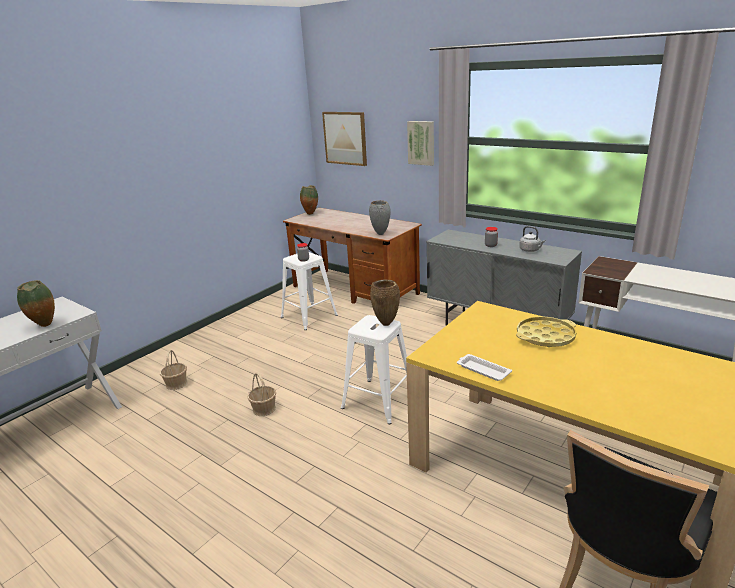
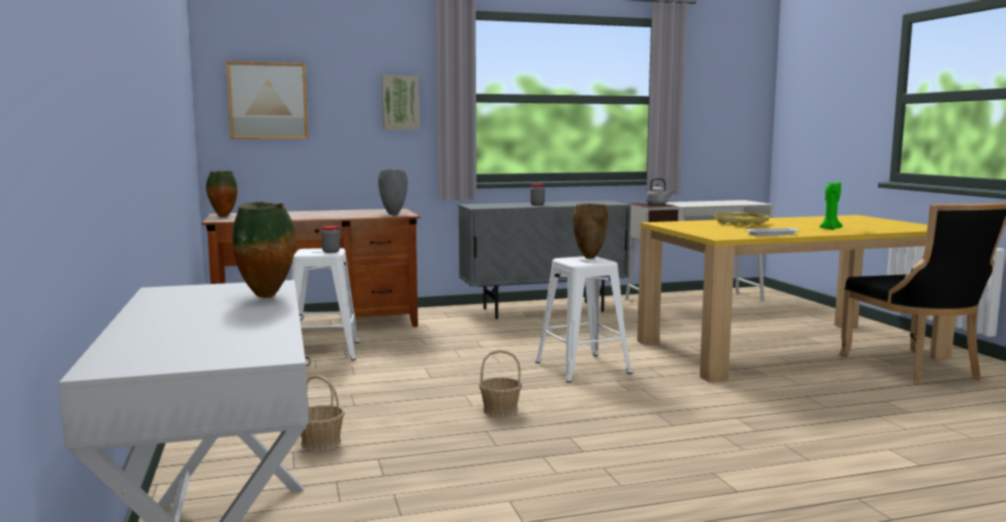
camera: 55 degrees left, 15 degrees down
(530, 250) = (577, 203): grey kettle -> grey kettle (658, 204)
(586, 387) = (829, 228): none -> green candle

